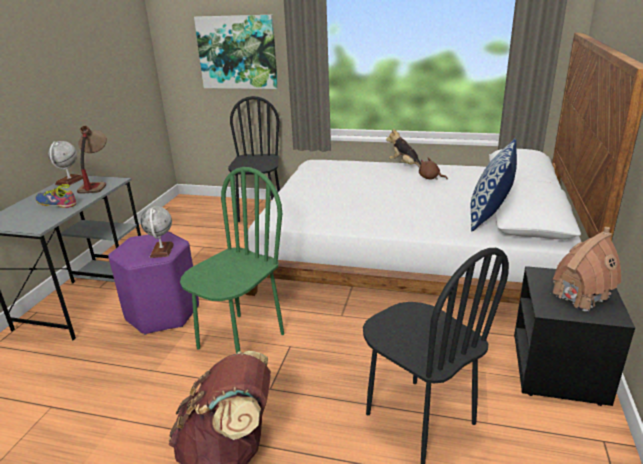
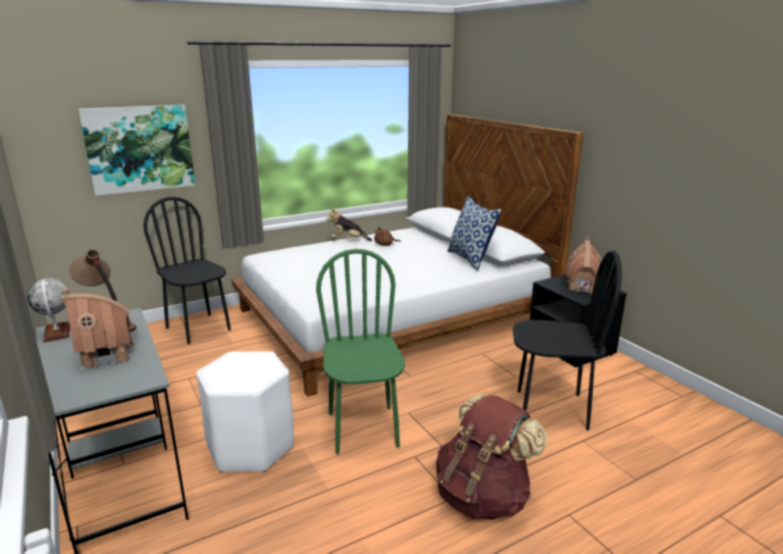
camera: 45 degrees left, 5 degrees down
(56, 203) = (106, 355): shoe -> toy house
(162, 250) = (265, 366): globe -> none
(163, 313) = (251, 447): purple stool -> white stool

